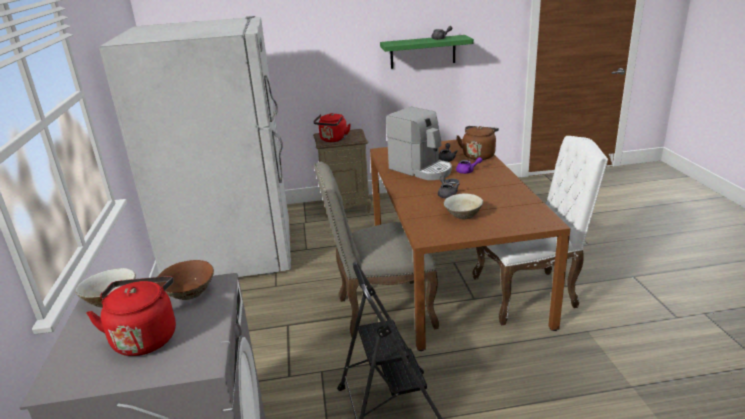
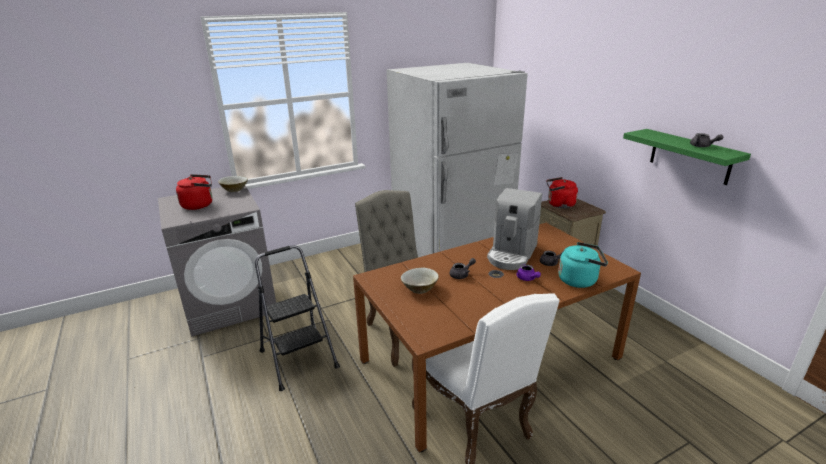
camera: 70 degrees right, 0 degrees up
(189, 293) = (238, 203): brown bowl -> none
(479, 155) = (579, 280): brown kettle -> turquoise kettle

